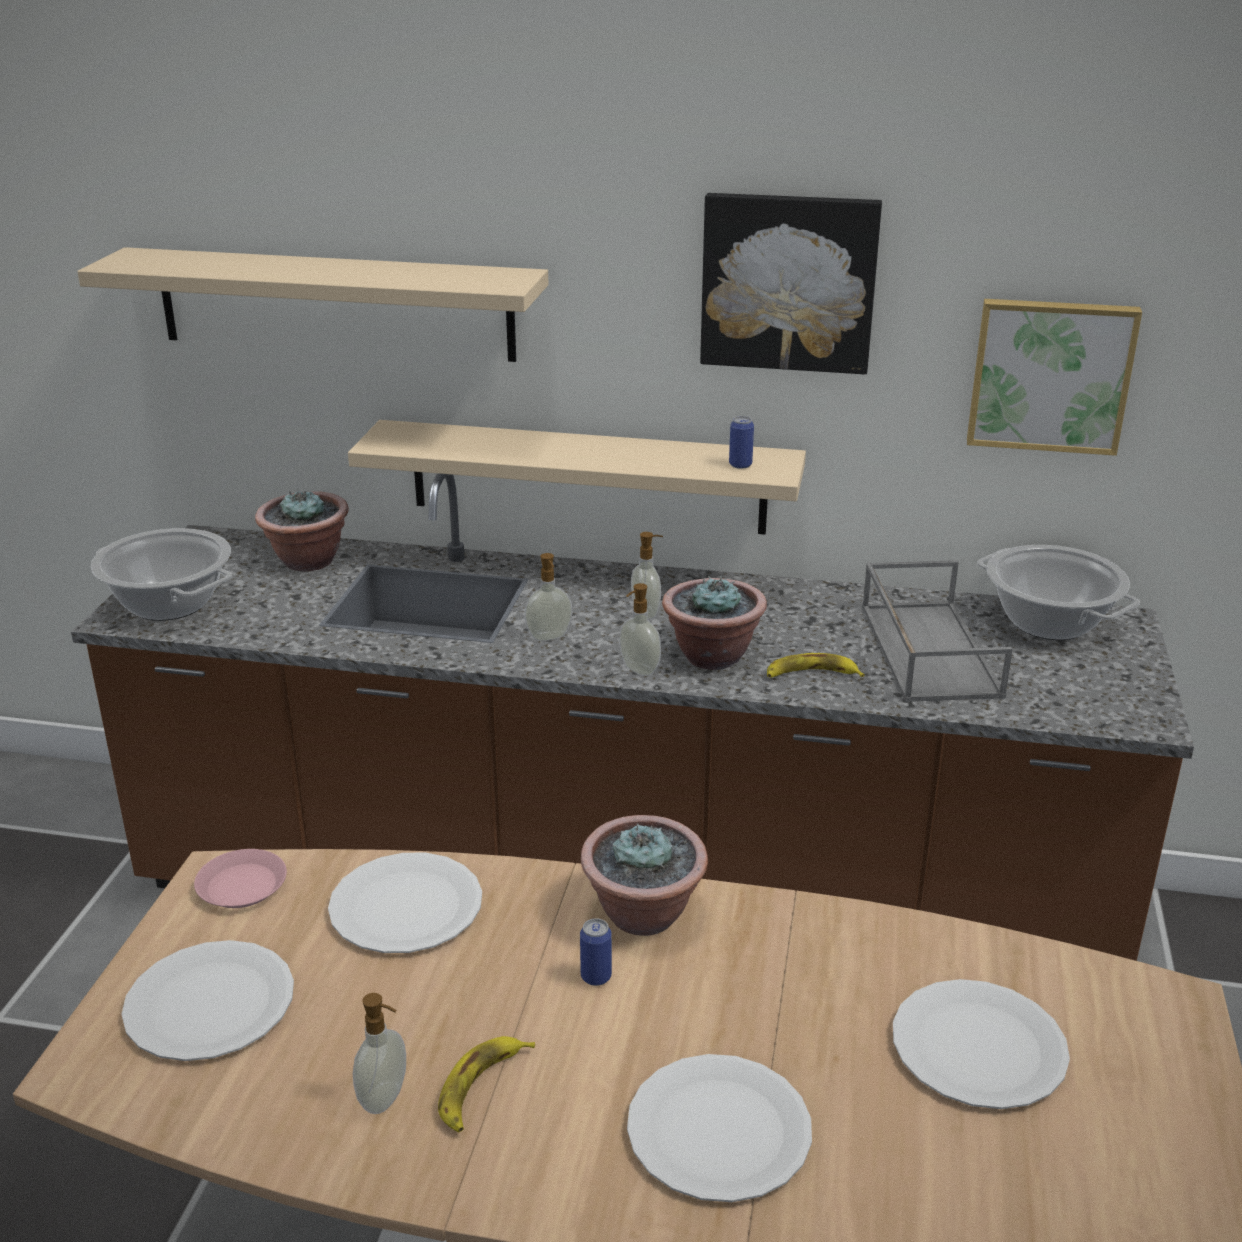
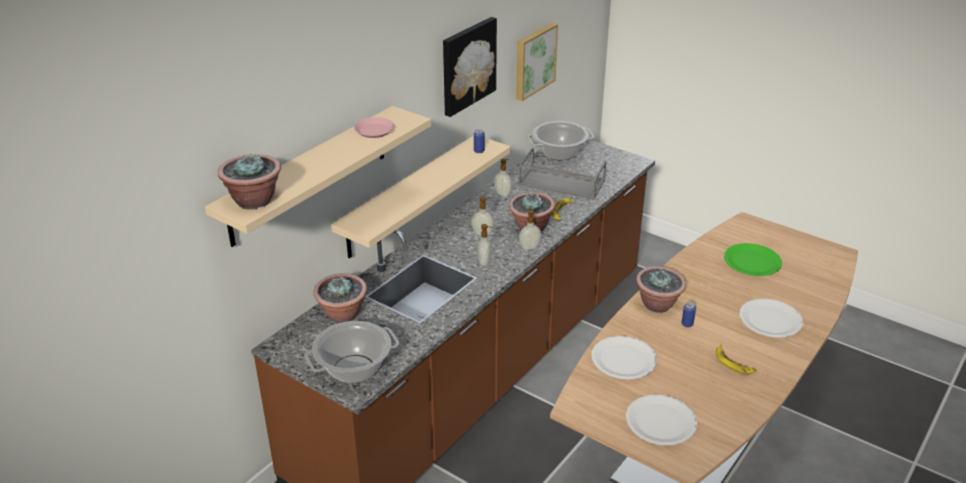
camera: 65 degrees left, 5 degrees up
(150, 261) = (254, 201): none -> potted plant
(242, 886) = (586, 402): pink plate -> pink plate (374, 131)
(385, 1098) = (731, 386): soap dispenser -> soap dispenser (503, 194)
(979, 1047) = (752, 261): white plate -> green plate

